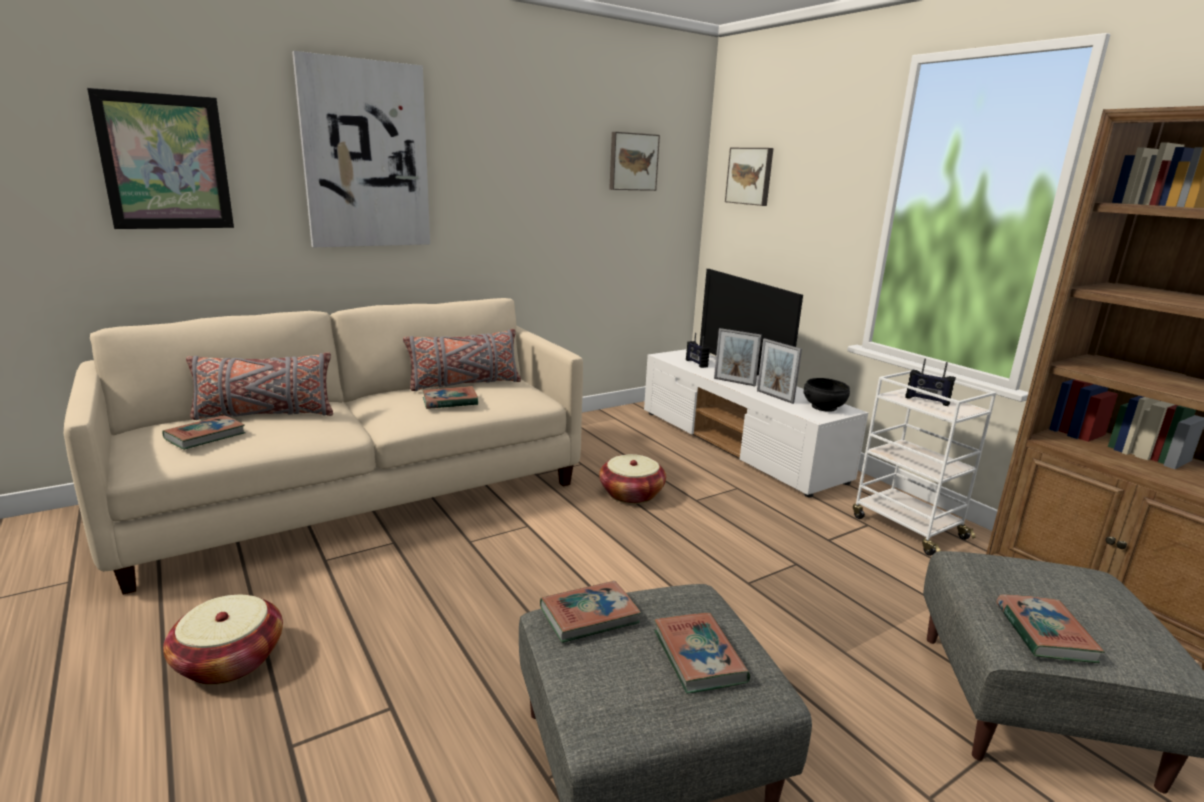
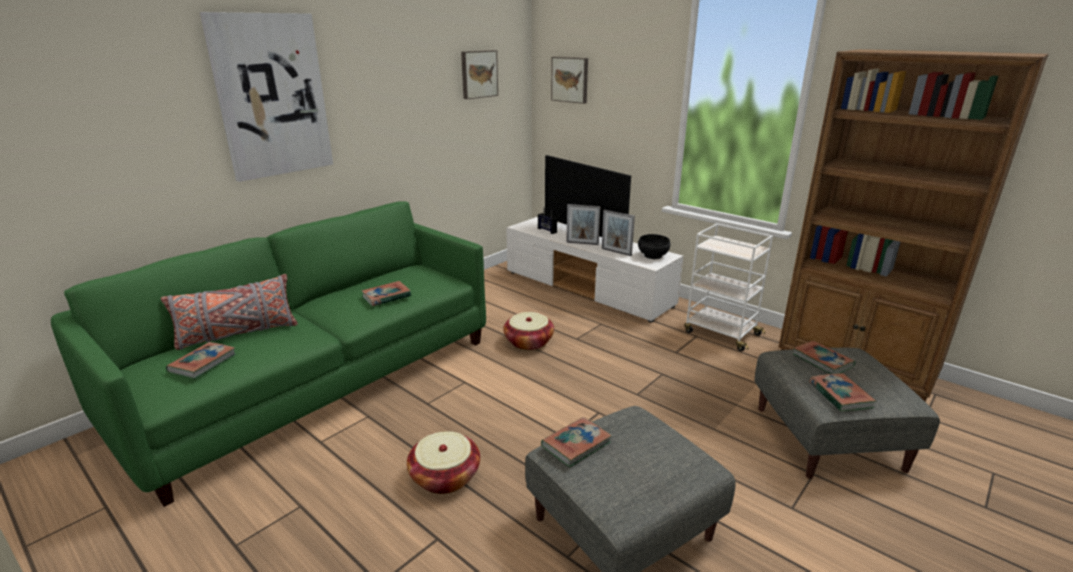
camera: 15 degrees left, 5 degrees up
(165, 162) = (100, 125): picture -> none
(230, 660) = (292, 536): basket -> basket (445, 477)
(360, 493) = (316, 381): beige sofa -> green sofa
(464, 384) = (386, 278): grey pillow -> none
(699, 656) = (657, 456): book -> book (822, 361)
(927, 400) = (729, 246): radio -> none

